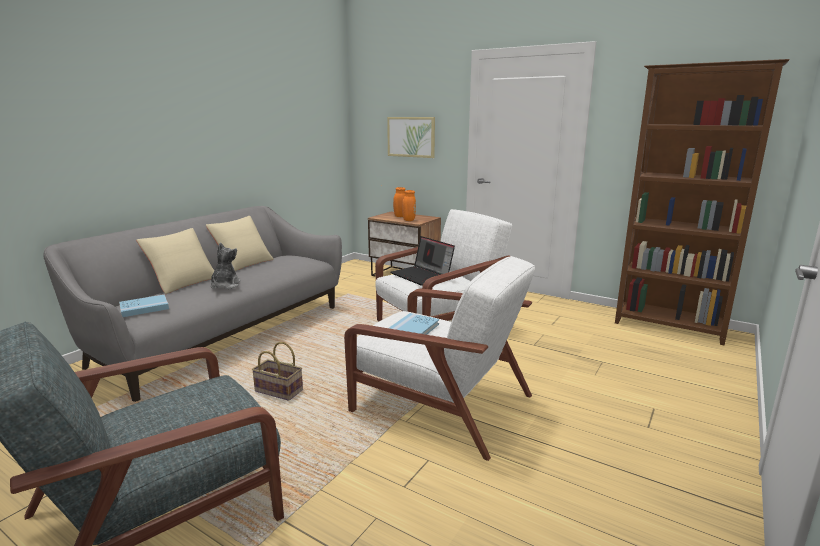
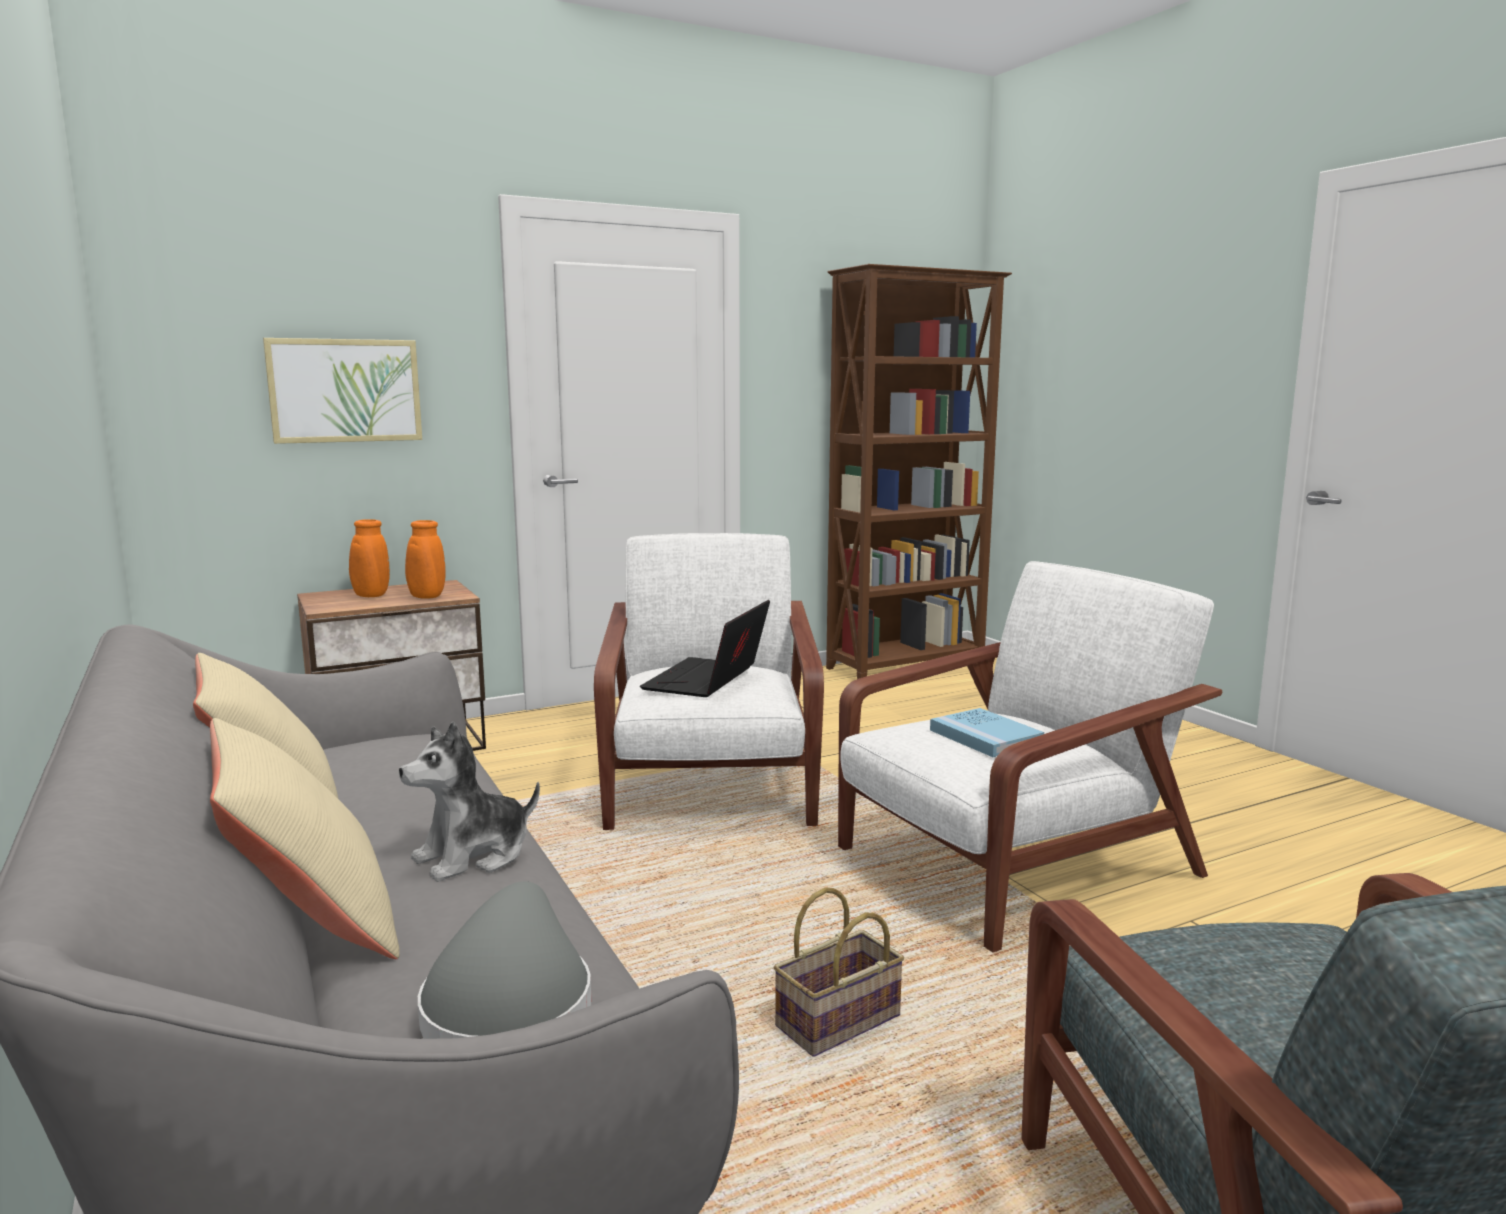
camera: 60 degrees left, 5 degrees down
(144, 308) = (509, 1004): blue book -> grey hat
(225, 285) = (473, 856): plush toy -> plush toy turned 75 degrees counterclockwise
(422, 276) = (707, 681): laptop -> laptop turned 120 degrees clockwise

